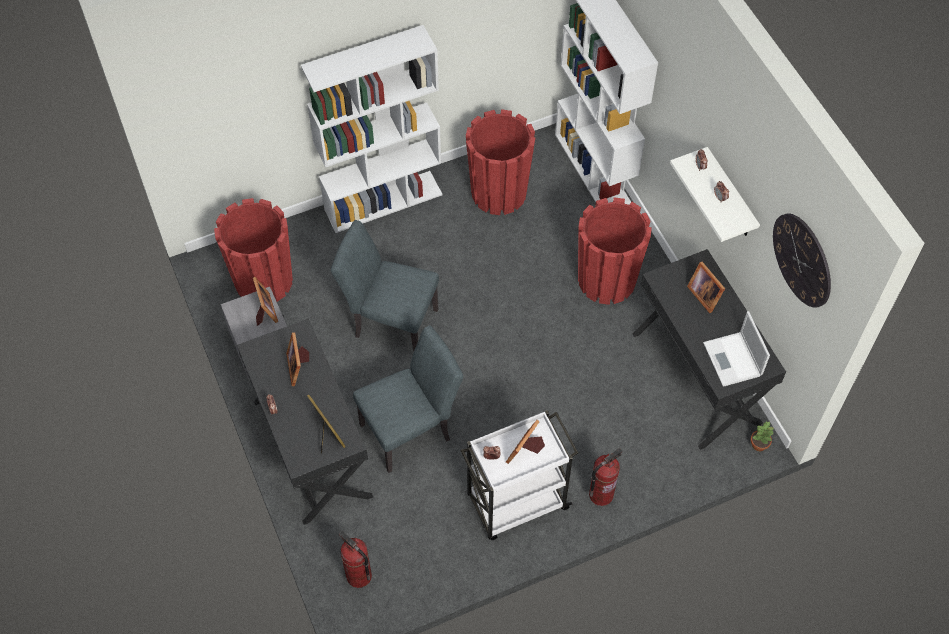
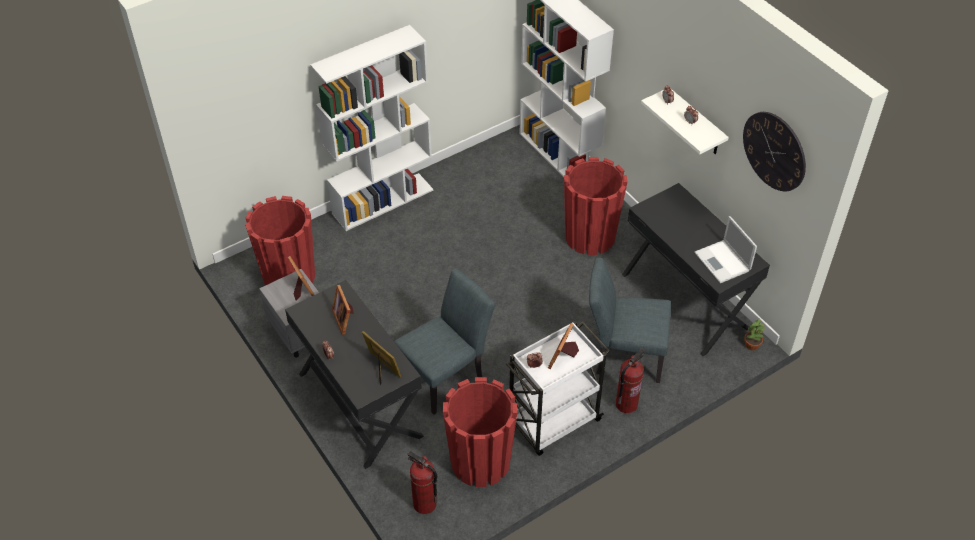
camera: 10 degrees left, 10 degrees down
(390, 321) = (408, 293): grey chair -> grey chair (623, 355)
(499, 192) = (481, 182): red planter -> red planter (480, 461)
(704, 294) = (685, 216): picture frame -> none

